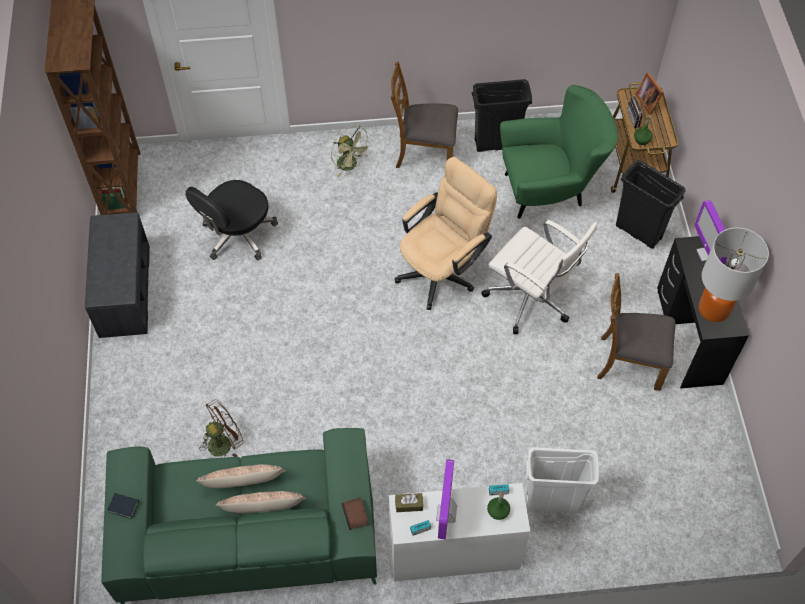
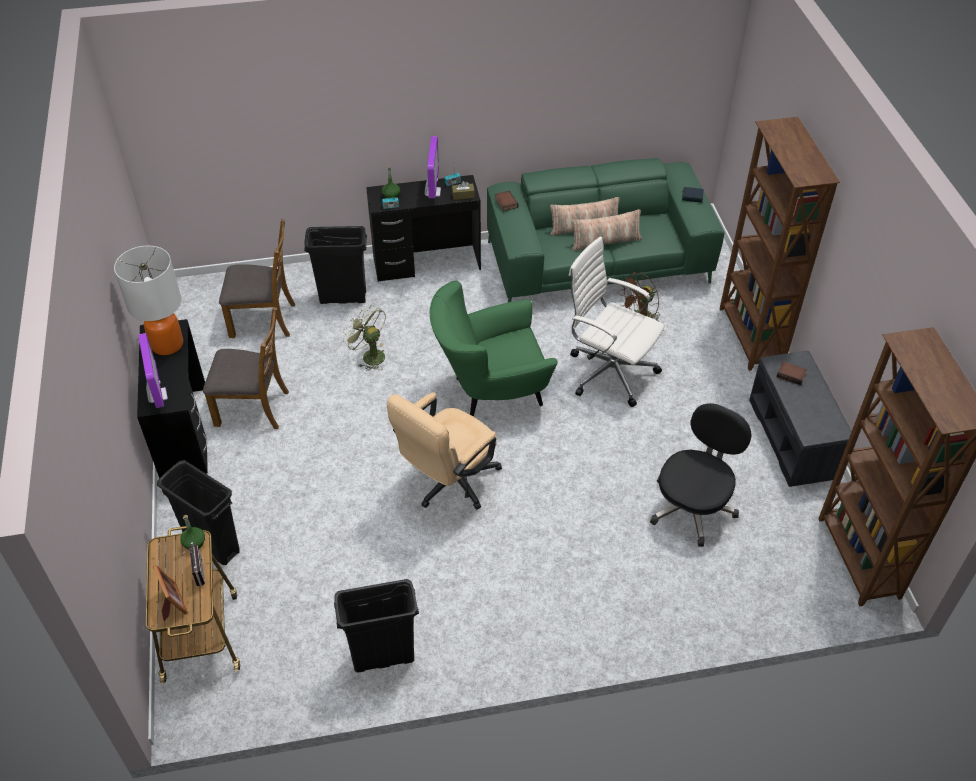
camera: 175 degrees right, 10 degrees down
(113, 409) = (750, 337): none -> brown bookcase
(114, 280) = (791, 374): none -> book
(350, 165) = (577, 608): green fan -> green fan (369, 355)
(424, 152) = (482, 635): brown chair -> brown chair (263, 320)
(454, 552) = (426, 263): white desk -> black desk
(531, 299) = (349, 460): white office chair -> white office chair (609, 371)
(549, 190) = (316, 592): green armchair -> green armchair (491, 392)
(551, 502) = (343, 297): white trash can -> black trash can

